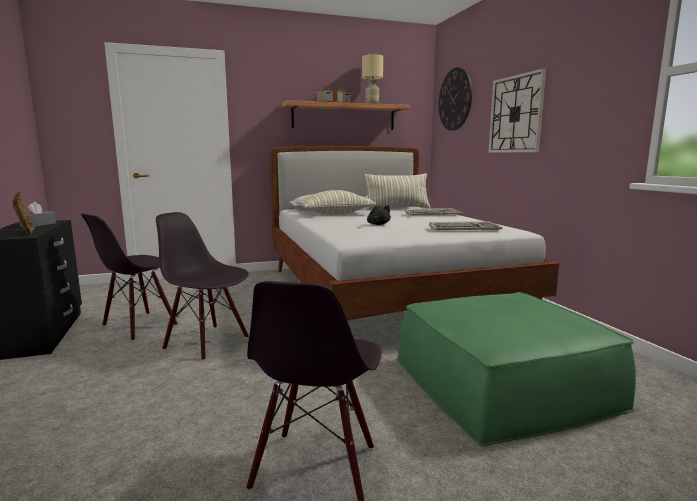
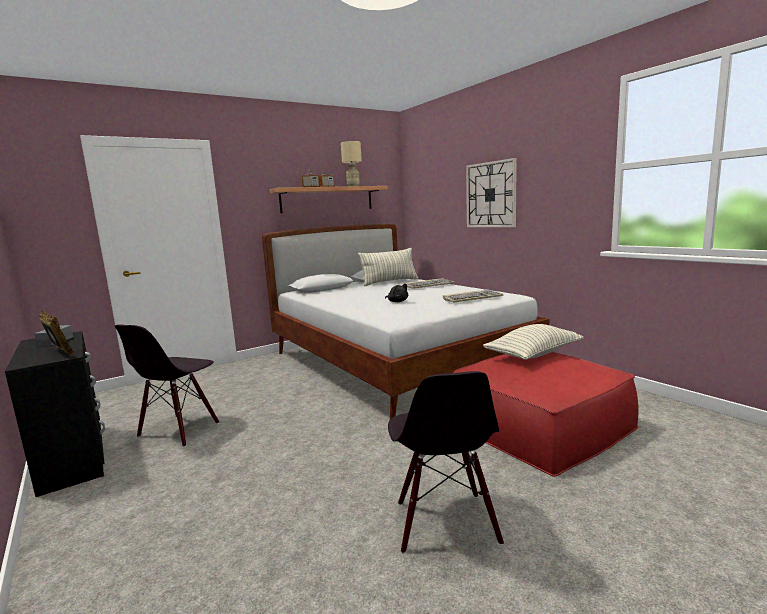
camera: 15 degrees left, 0 degrees up
(207, 342) = (264, 435): black chair -> none
(335, 214) = (341, 293): pillow -> pillow (533, 355)
(455, 99) = (427, 179): wall clock -> none
(502, 382) = (538, 423): green ottoman -> red ottoman

